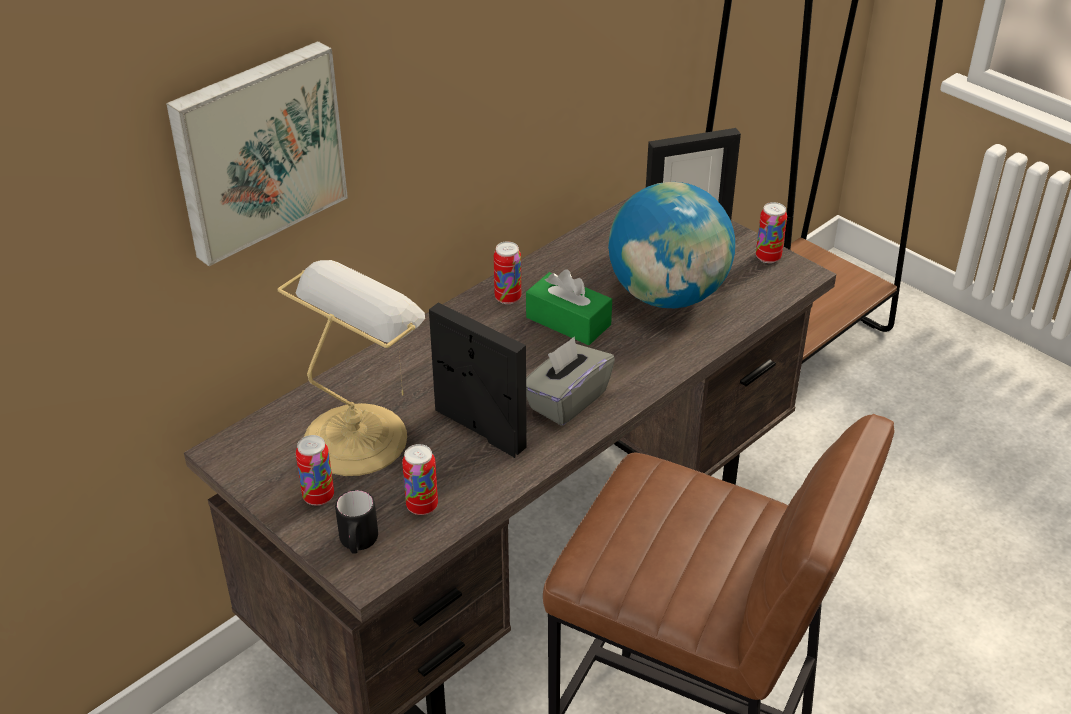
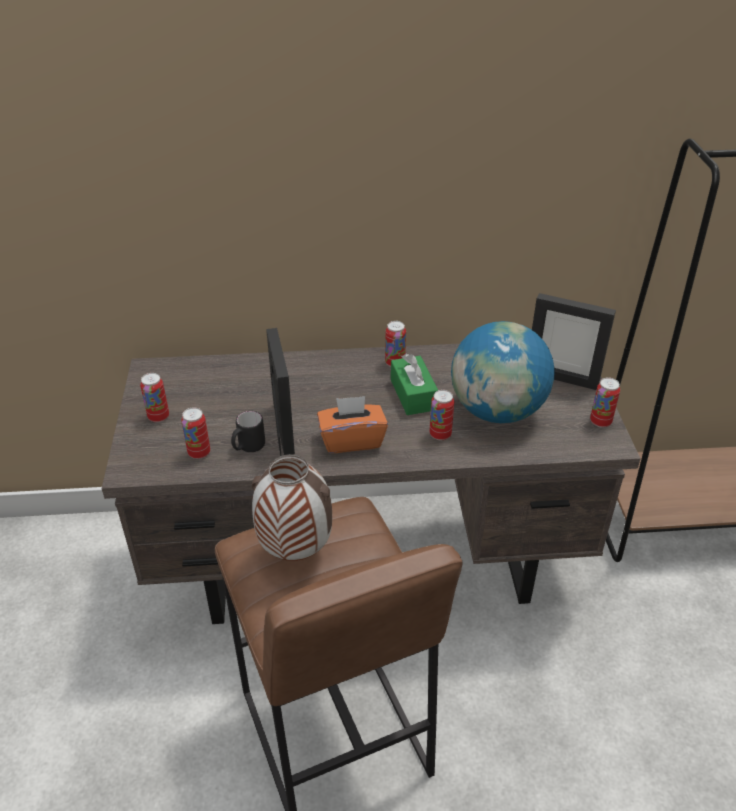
camera: 40 degrees right, 0 degrees up
(257, 149) = (203, 180): picture -> none
(358, 543) = (144, 453): black mug -> black mug (248, 447)
(359, 435) = (218, 396): table lamp -> none
(566, 400) = (352, 440): grey tissue box -> orange tissue box
(644, 347) = (440, 434): none -> can
(652, 539) = (294, 552): none -> vase

